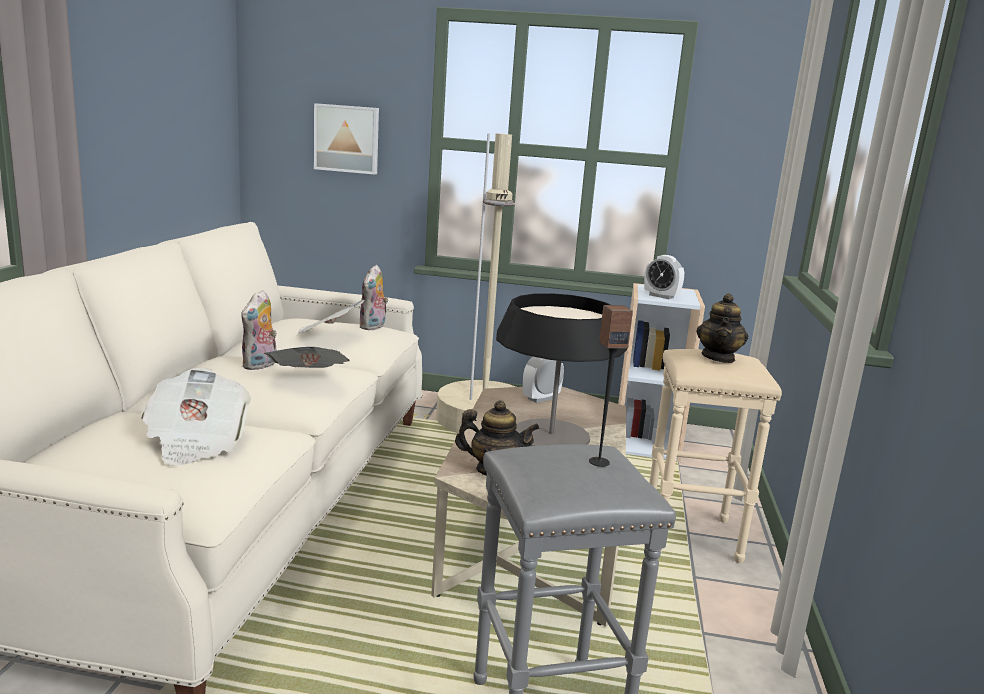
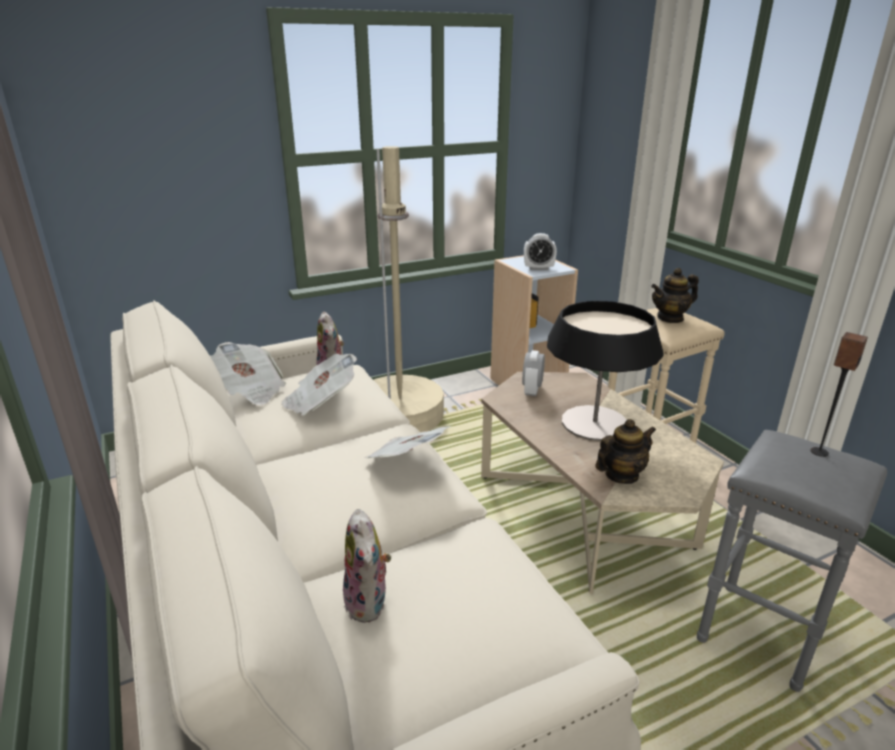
camera: 35 degrees left, 10 degrees up
(196, 443) = (465, 586): newspaper -> newspaper (250, 390)
(260, 366) = (332, 465): plush toy -> plush toy (369, 603)
(347, 138) = (185, 171): picture -> none
(718, 357) = (670, 318): teapot -> teapot turned 90 degrees clockwise

